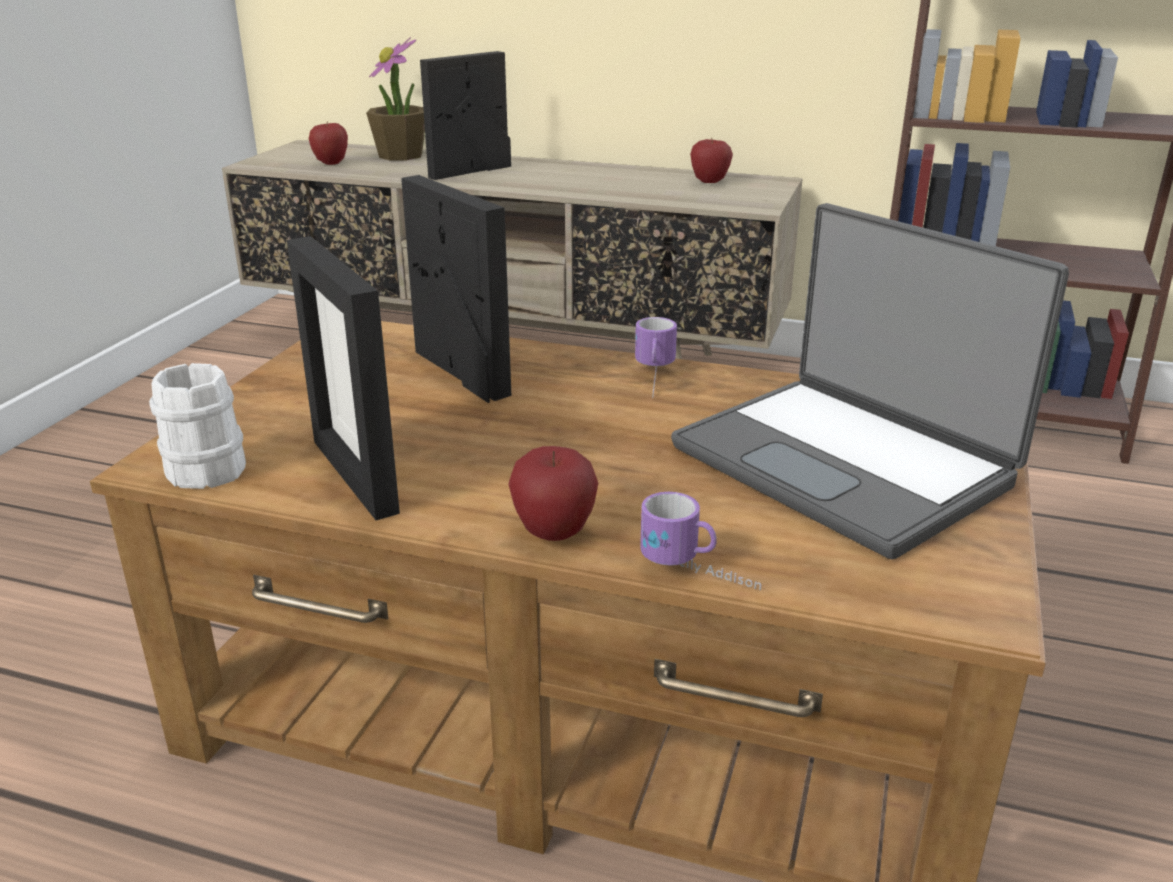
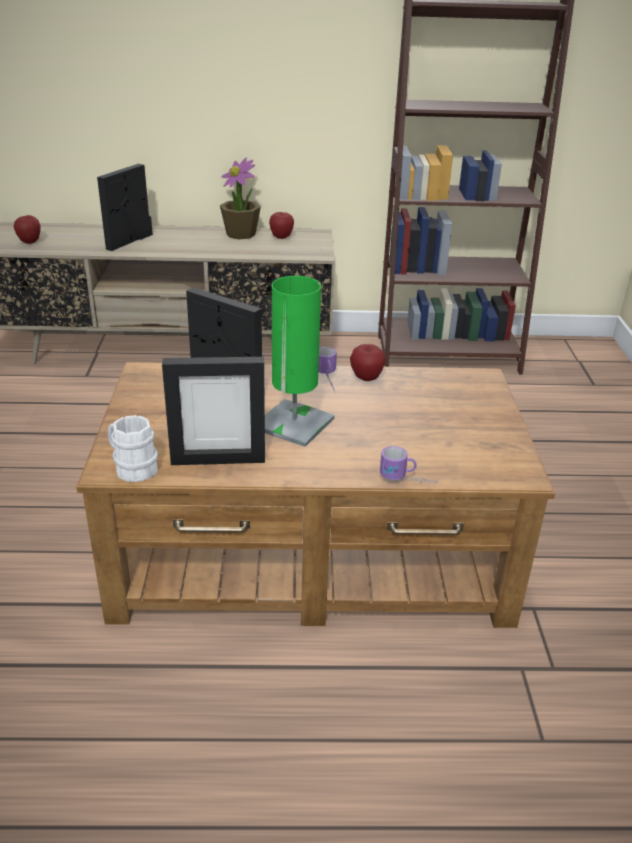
camera: 20 degrees left, 5 degrees up
(358, 474) = (218, 459): picture frame -> picture frame turned 45 degrees counterclockwise
(401, 155) = (72, 231): potted plant -> potted plant (241, 234)
(541, 438) = (294, 423): none -> green table lamp
(554, 533) = (333, 473): apple -> apple (366, 378)
(845, 464) = (440, 414): laptop -> none

